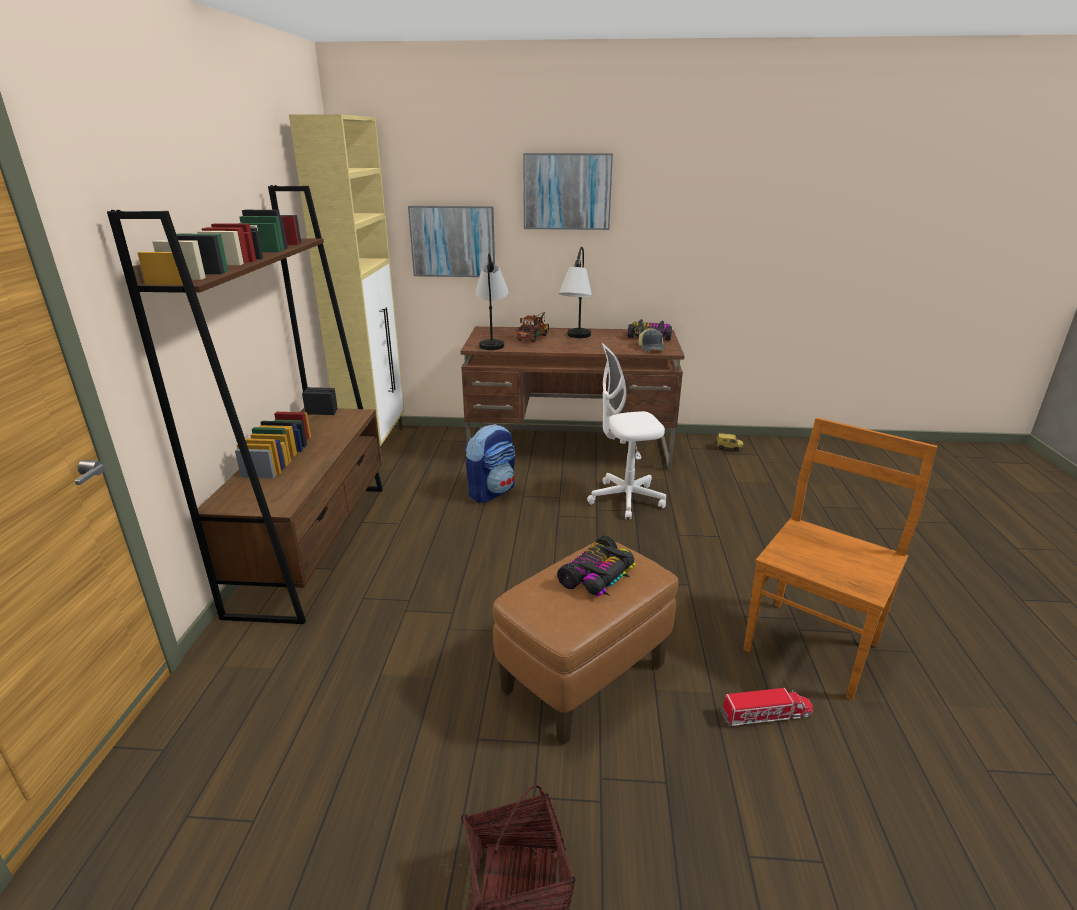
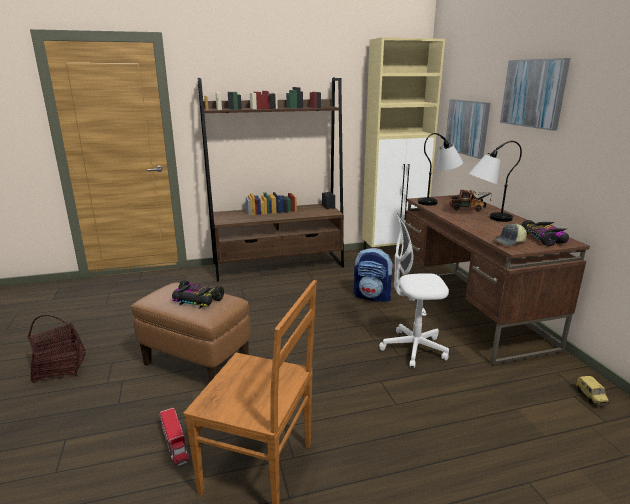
camera: 70 degrees right, 5 degrees down
(626, 499) = (413, 349): white office chair -> white office chair turned 60 degrees counterclockwise

